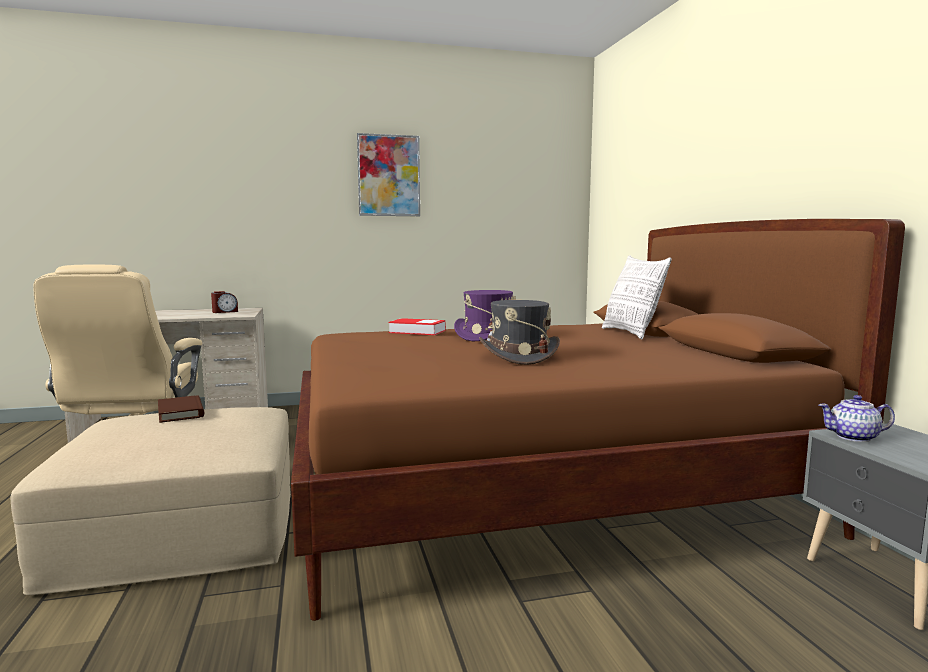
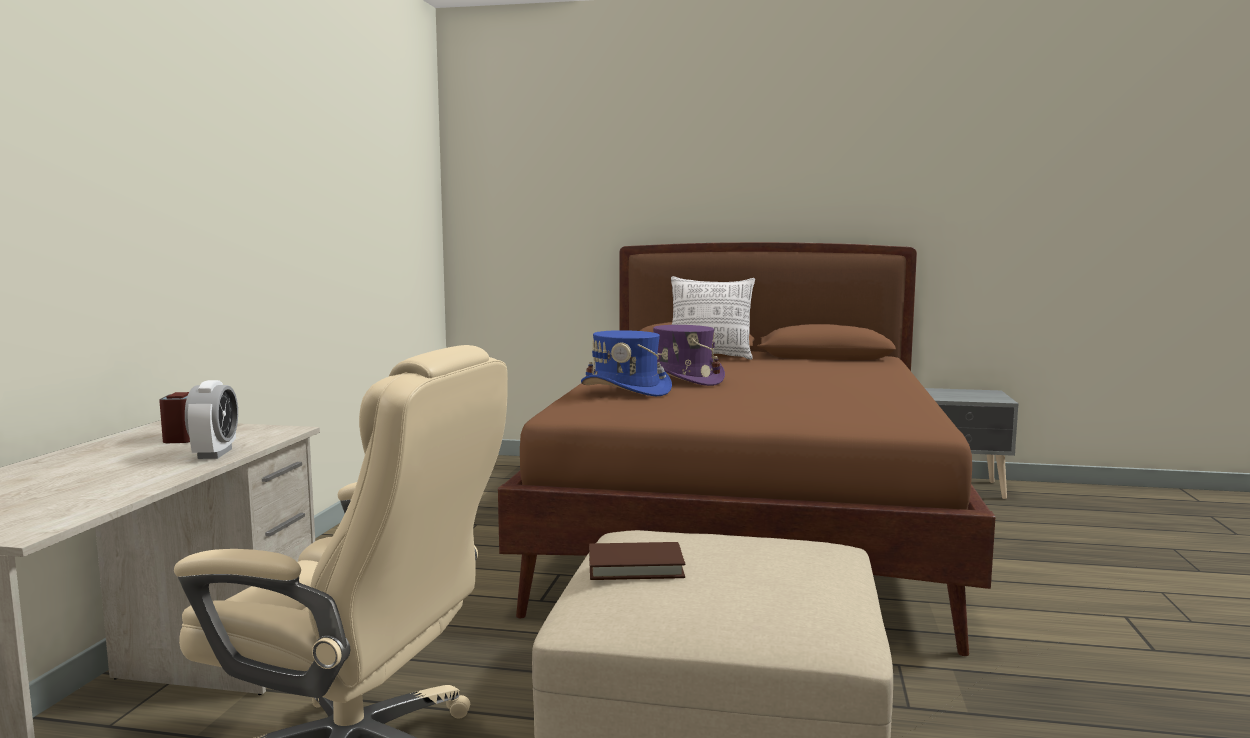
camera: 65 degrees left, 0 degrees up
(192, 316) = (215, 453): none -> alarm clock
(389, 176) = (291, 150): picture -> none
(417, 331) = (626, 390): book -> blue hat
(518, 355) = (806, 385): grey hat -> none
(854, 437) = (942, 397): teapot -> none

